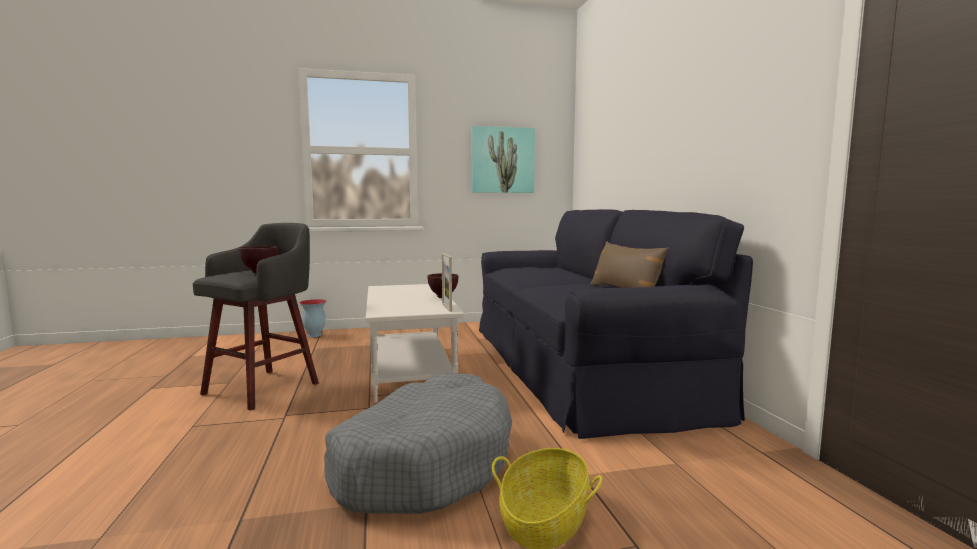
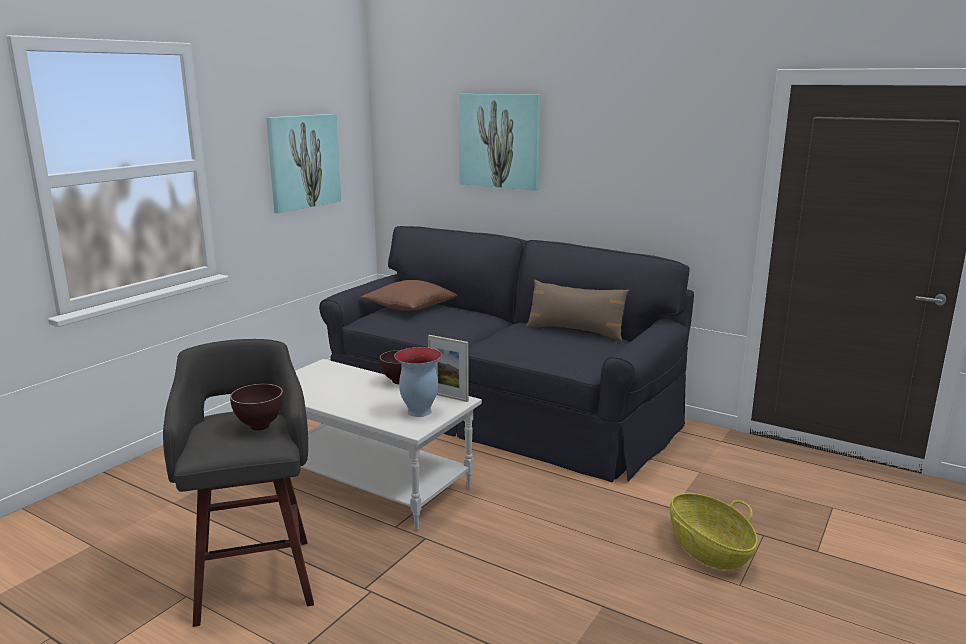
camera: 45 degrees left, 10 degrees up
(314, 335) = (116, 484): vase -> vase (419, 412)
(423, 462) = (573, 556): grey dog bed -> none
(540, 268) = (409, 307): none -> brown pillow
(630, 130) = (499, 141): none -> picture

